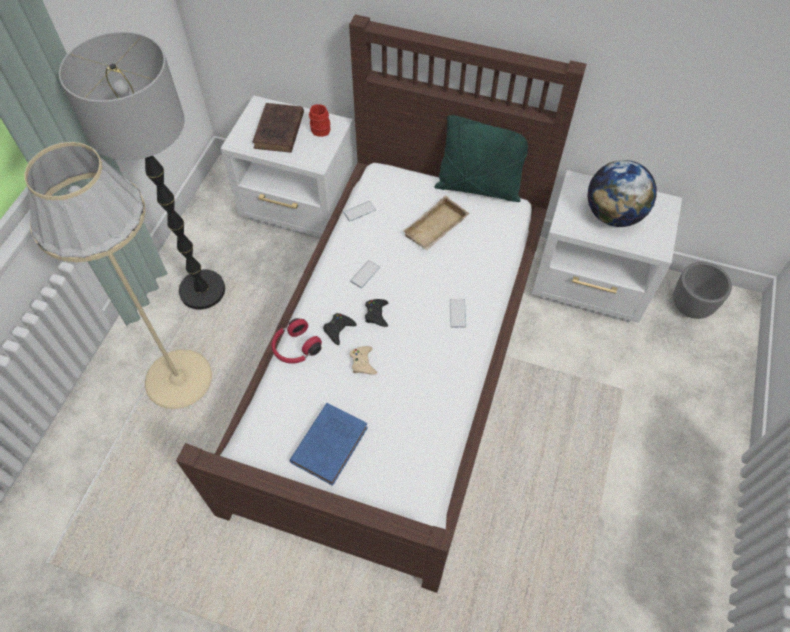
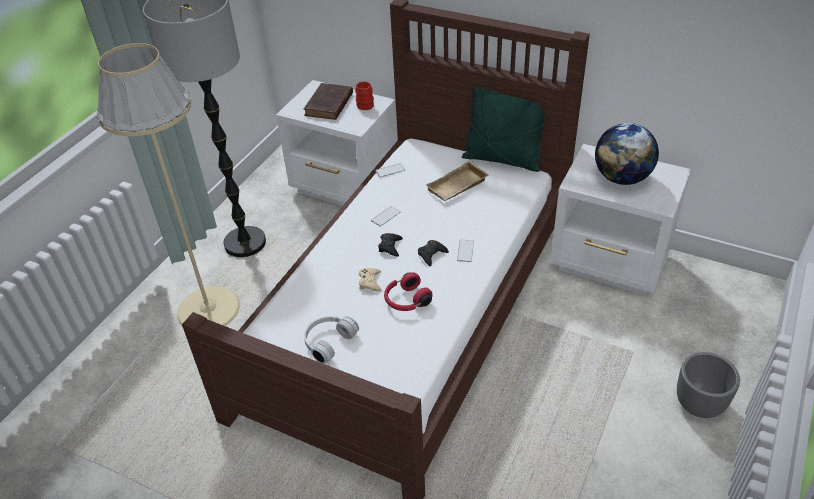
camera: 10 degrees right, 15 degrees down
(295, 348) = (311, 267): red headphones -> red headphones (406, 301)
(330, 443) = (327, 341): blue book -> white headphones
(338, 329) = (353, 256): black game controller -> black game controller (431, 254)
(691, 306) = (711, 287): grey planter -> grey planter (700, 405)

